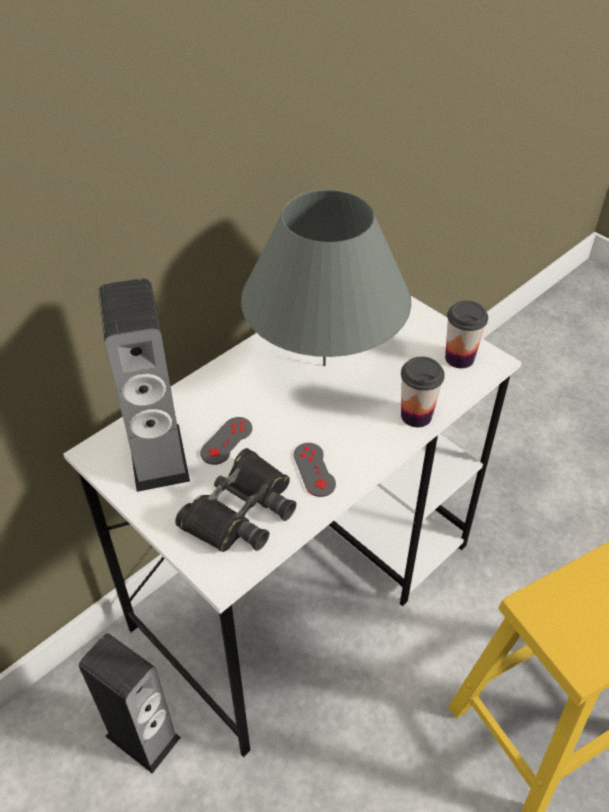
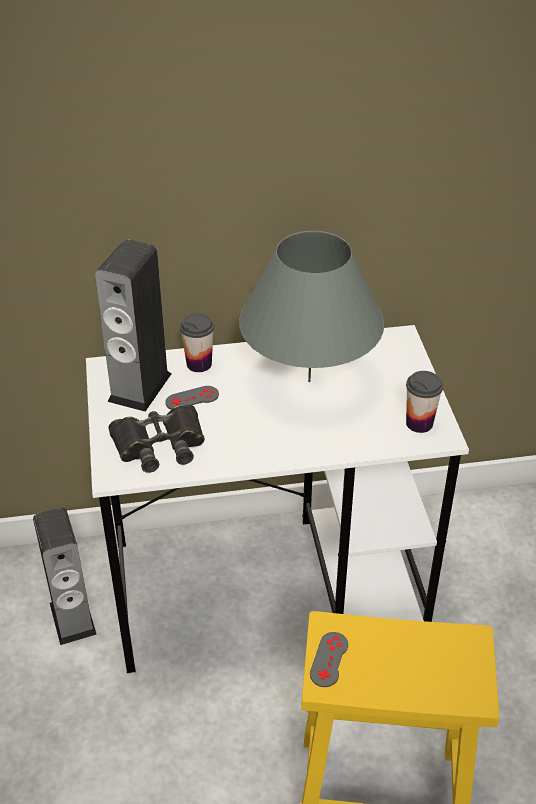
camera: 35 degrees right, 5 degrees down
(314, 469) = (232, 444): grey game controller -> grey game controller (329, 659)
(416, 415) = (341, 446): cup -> cup (199, 364)

